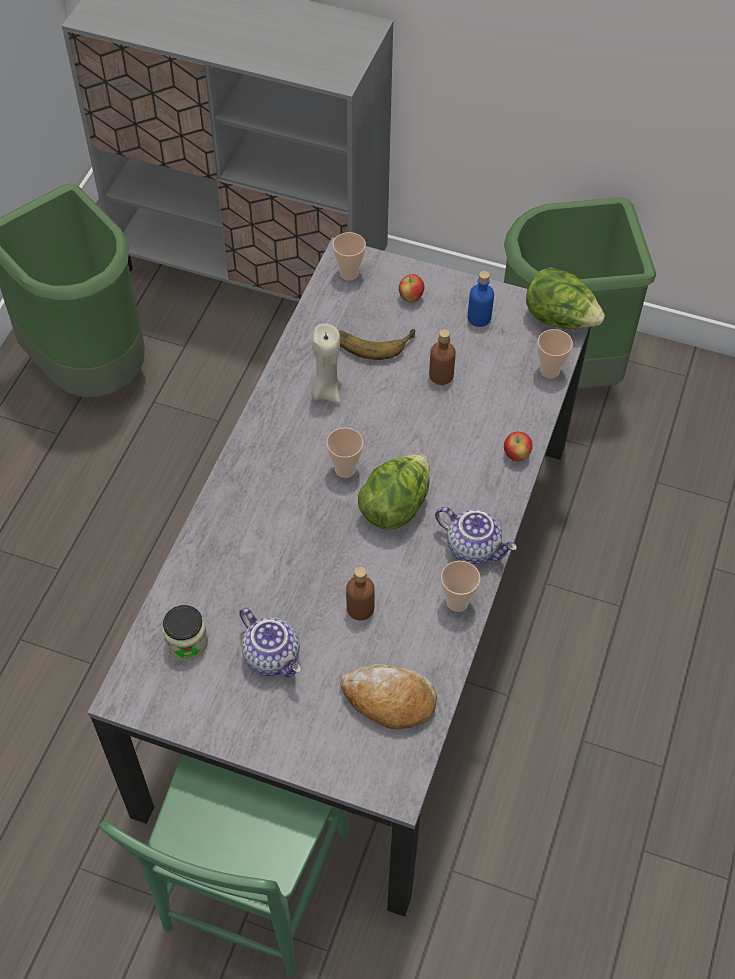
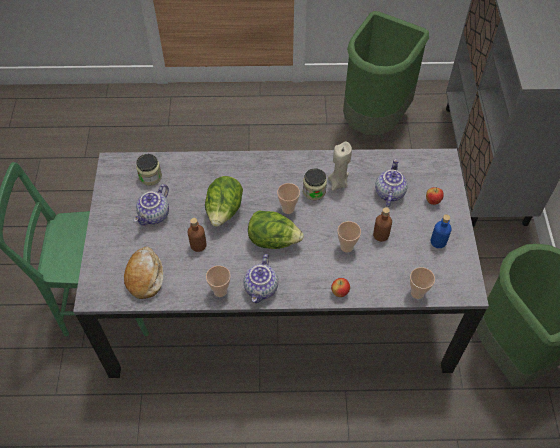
camera: 70 degrees right, 0 degrees up
(328, 426) = (314, 191): none -> jar
(349, 273) = (433, 165): cup -> cup (346, 247)
(372, 340) = (388, 192): banana -> teapot
(560, 319) = (464, 287): lettuce -> lettuce (224, 211)

